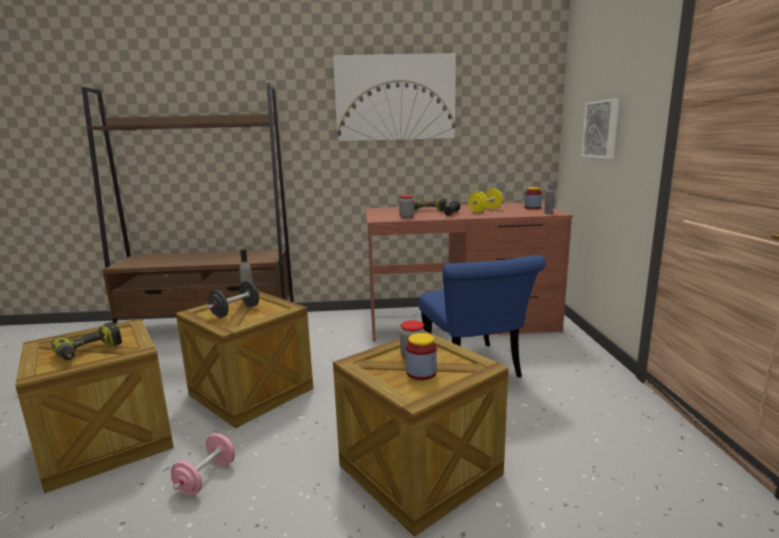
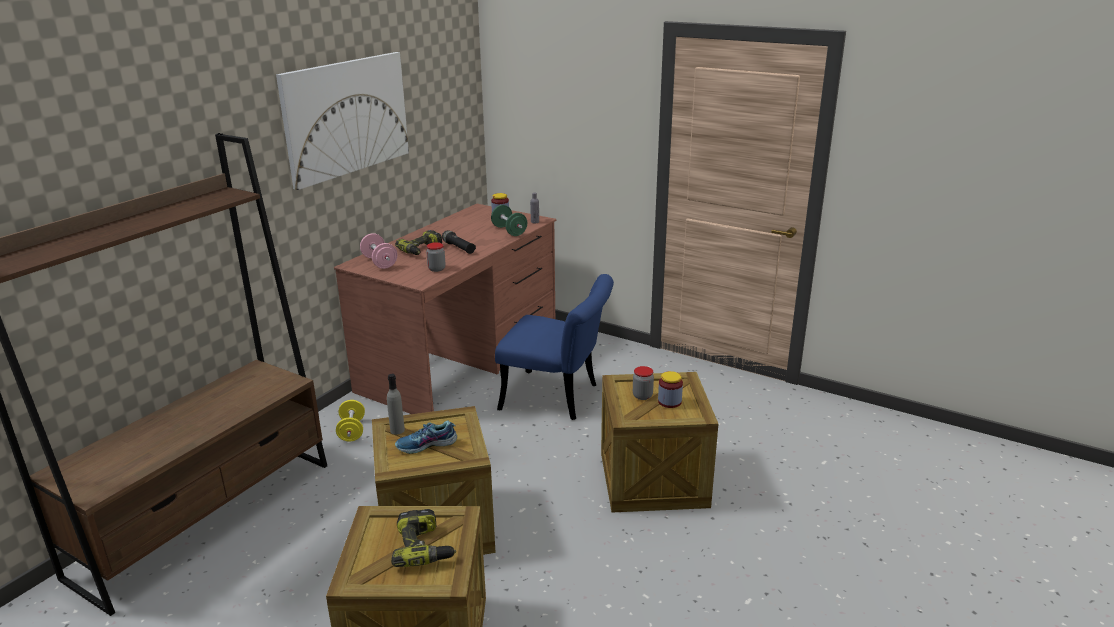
camera: 55 degrees left, 10 degrees up
(206, 478) = (556, 585): pink dumbbell -> pink dumbbell (379, 262)
(235, 311) = (426, 445): black dumbbell -> shoe
(485, 210) = (473, 233): yellow dumbbell -> yellow dumbbell (352, 431)
(513, 213) = (509, 231): none -> green dumbbell
(602, 129) = (566, 133): picture -> none

